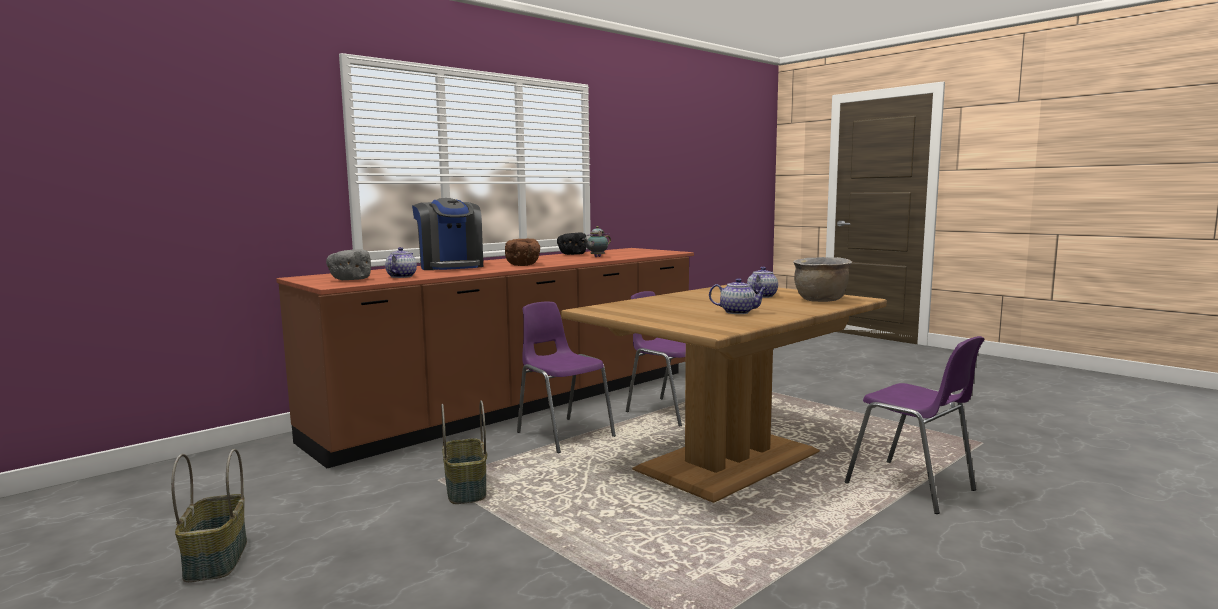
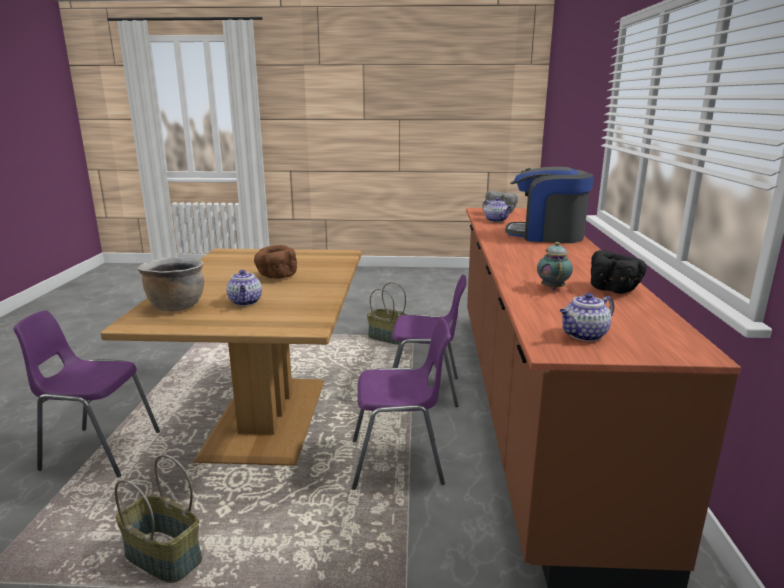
camera: 135 degrees right, 10 degrees up
(217, 559) = (406, 294): basket -> basket (162, 557)
(524, 265) = (516, 250): brown bowl -> brown bowl (276, 276)
(738, 312) = (233, 271): teapot -> teapot (584, 335)

